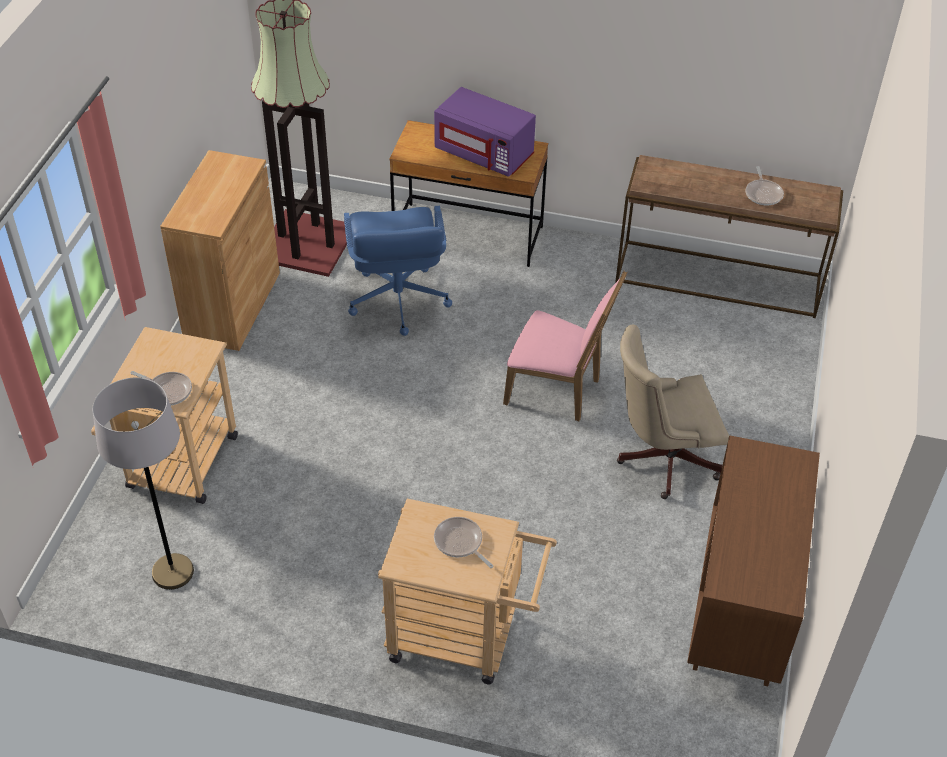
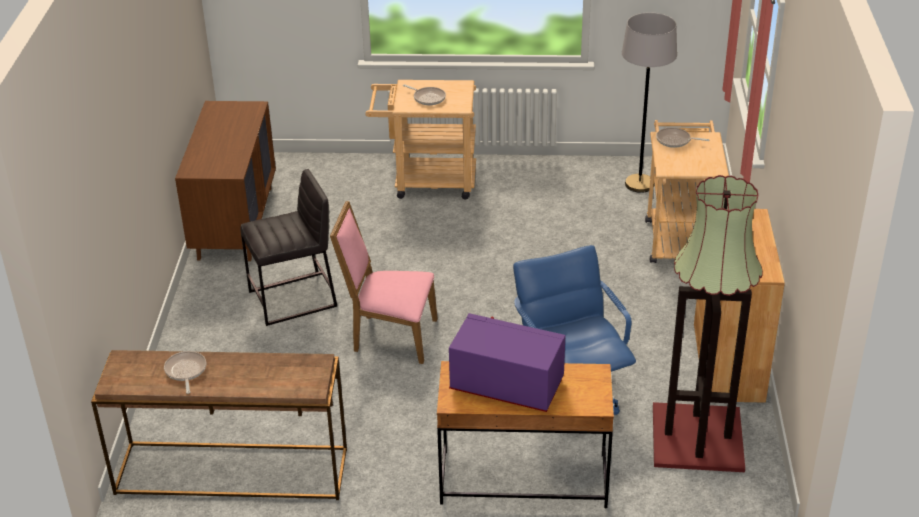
camera: 170 degrees right, 10 degrees down
(661, 459) = (293, 299): beige office chair -> grey stool

